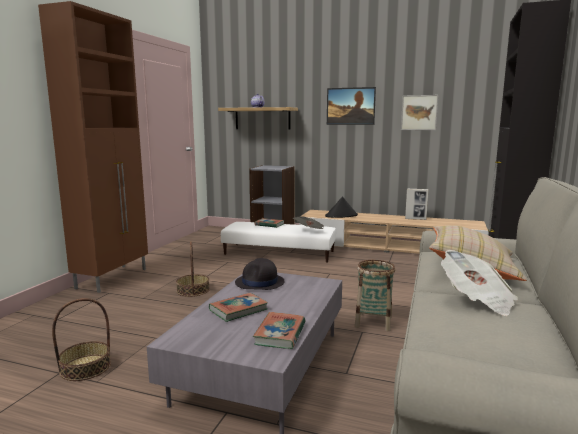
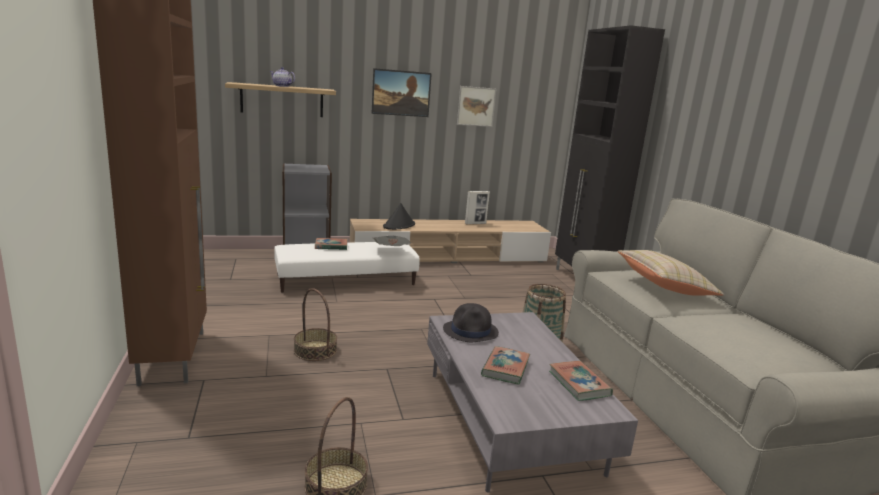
camera: 35 degrees left, 5 degrees up
(477, 300) = (717, 319): newspaper -> none

